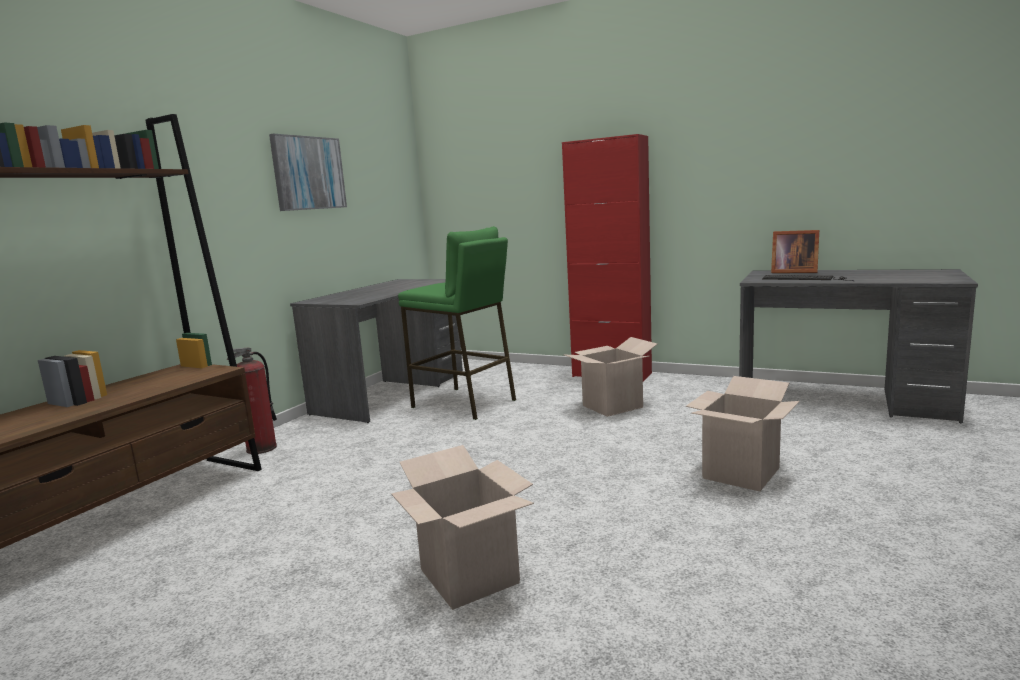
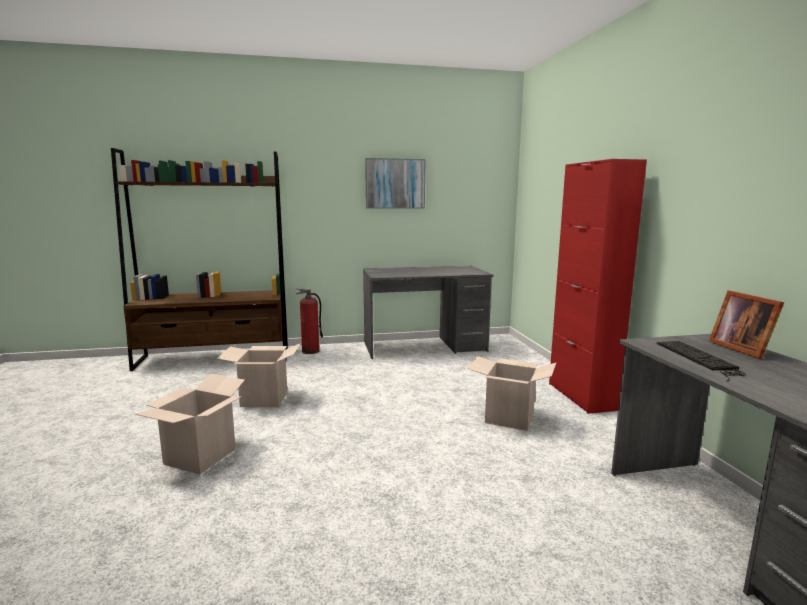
camera: 50 degrees right, 0 degrees up
(464, 403) = (437, 370): green stool -> none
(740, 473) = (439, 516): cardboard box -> cardboard box (264, 399)

